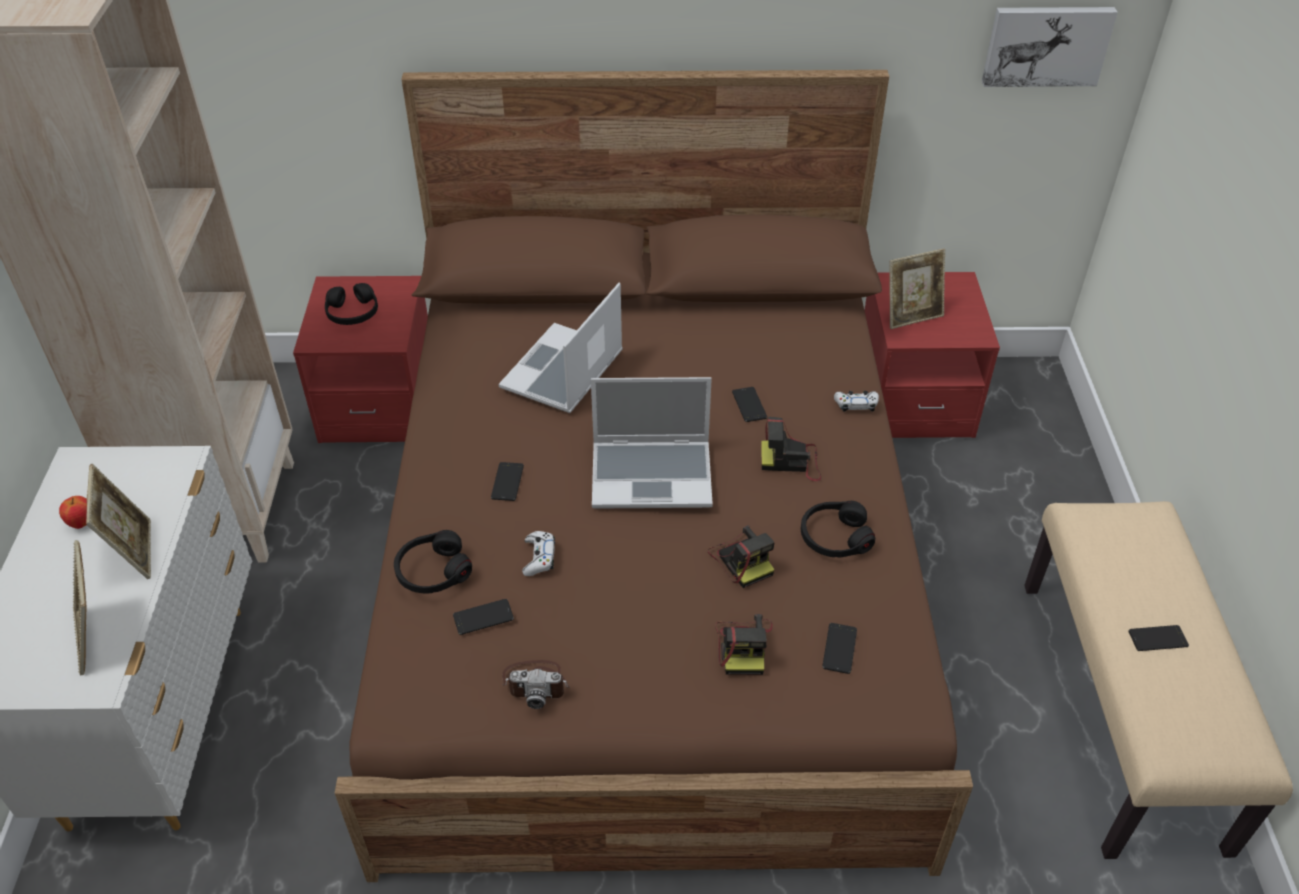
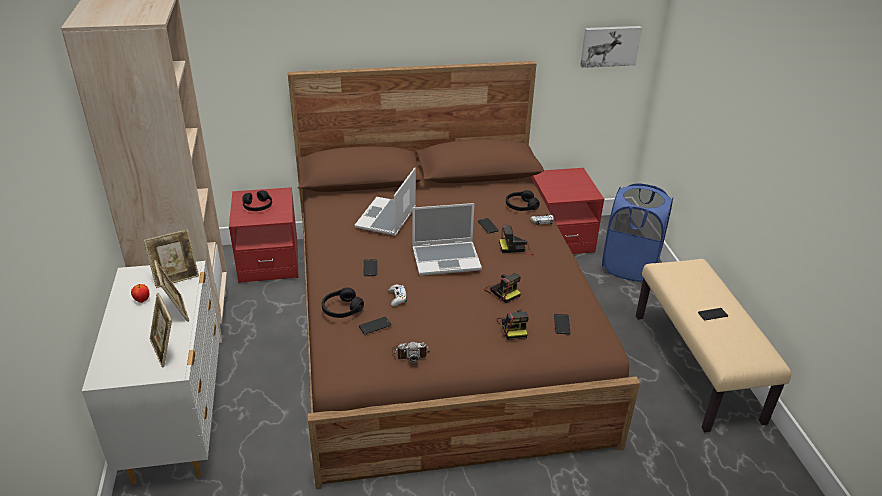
camera: 10 degrees left, 10 degrees down
(835, 537) = (546, 278): black headphones -> black headphones (521, 206)
(912, 316) = (557, 188): picture frame -> picture frame (176, 277)
(1037, 474) = (630, 266): none -> blue laundry basket

